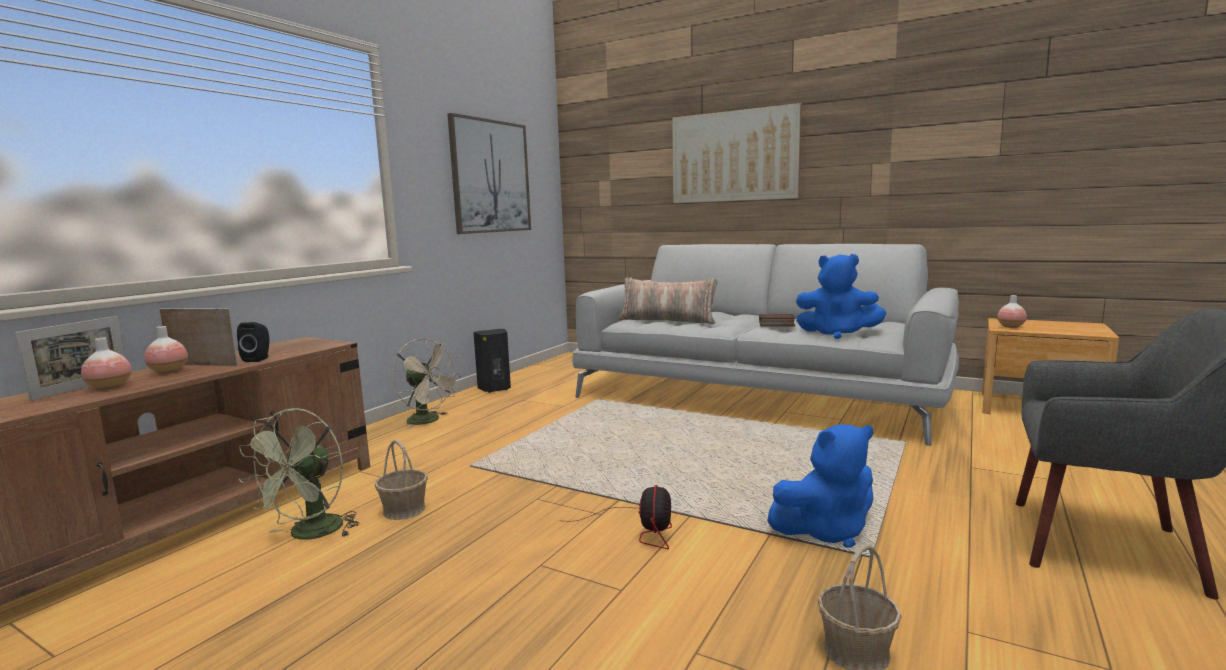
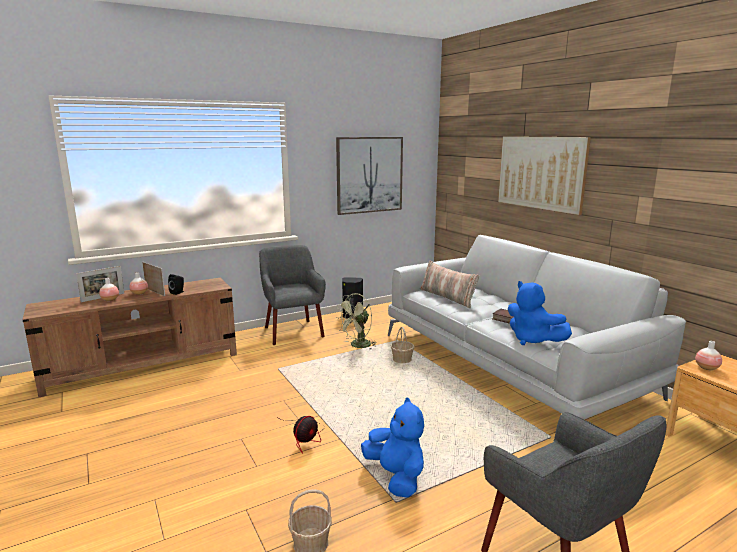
camera: 30 degrees right, 5 degrees up
(310, 535) = (177, 387): green fan -> green fan (357, 346)
(404, 510) = (223, 386): basket -> basket (402, 360)
(429, 421) = (293, 332): beige fan -> grey armchair
(825, 531) = (396, 477): blue plush toy -> blue plush toy turned 135 degrees counterclockwise

